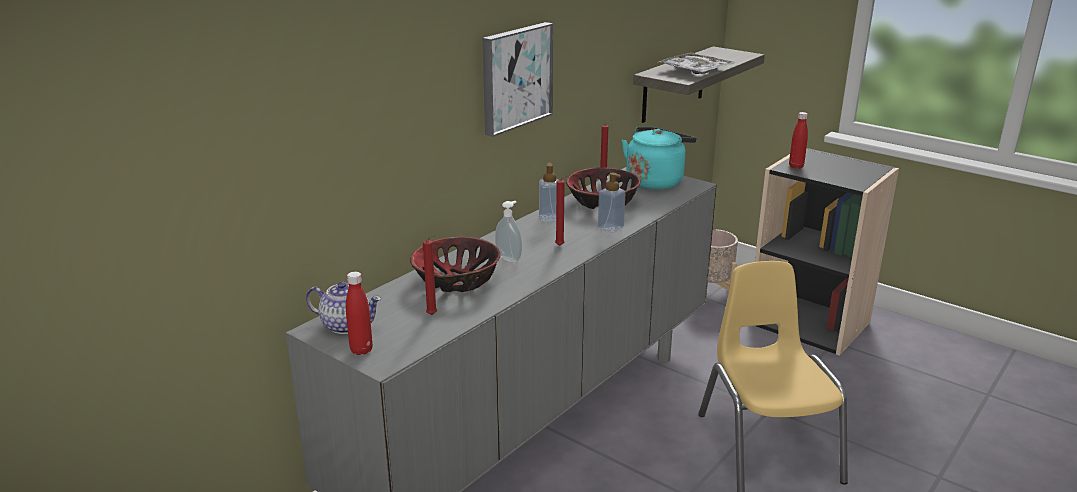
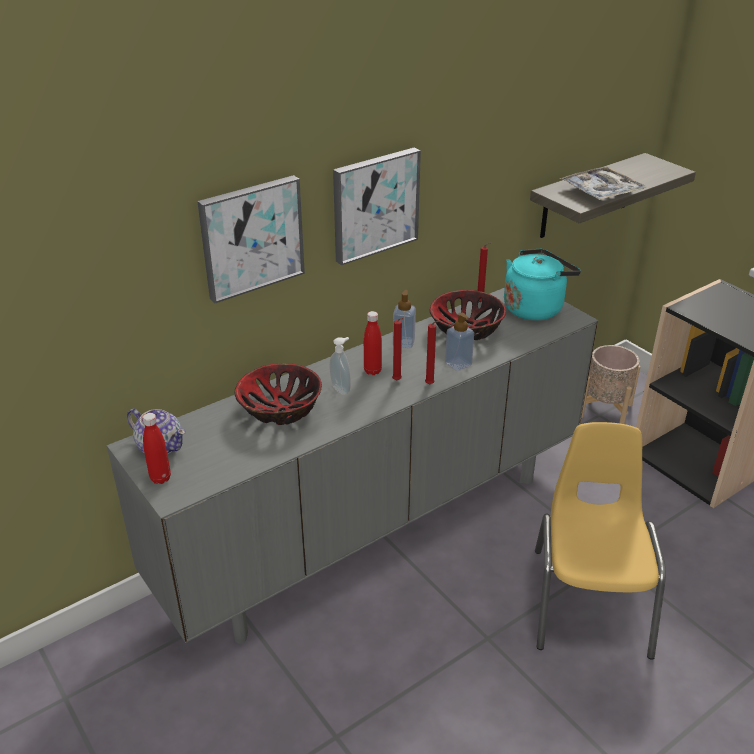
camera: 15 degrees right, 10 degrees up
(415, 103) = (251, 237): none -> picture
(433, 315) = (240, 448): red candle -> red candle (431, 385)
(796, 166) = (698, 307): red bottle -> red bottle (372, 371)

